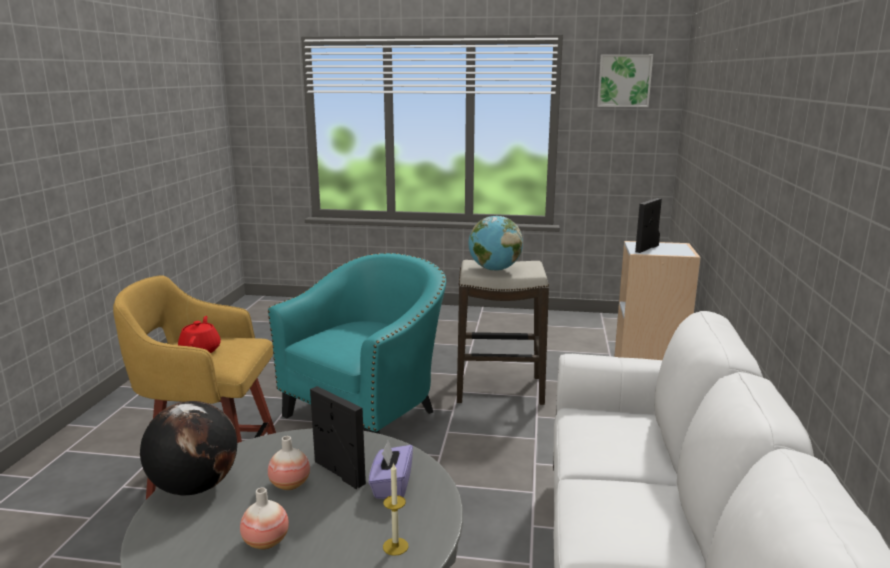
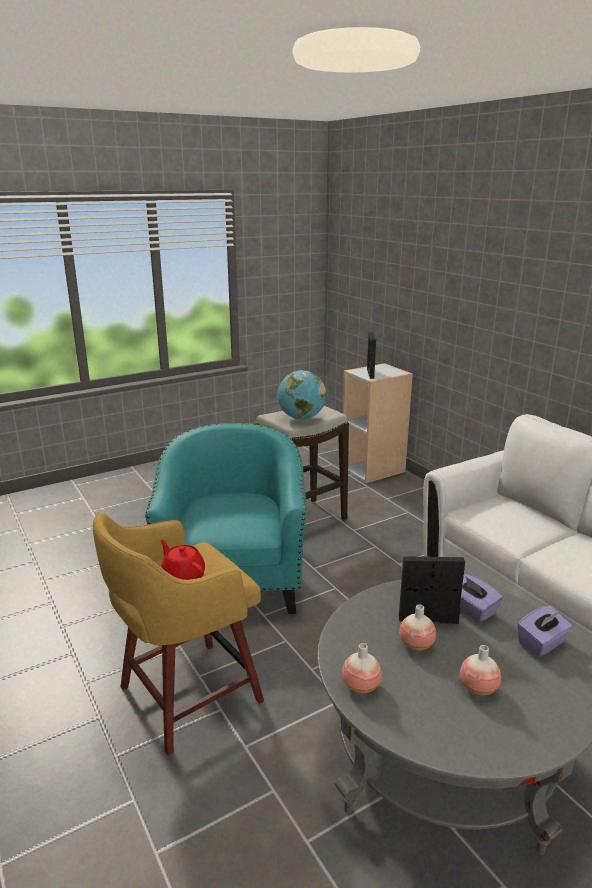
camera: 40 degrees left, 5 degrees up
(194, 487) = (361, 686): globe -> vase
(395, 546) = (542, 643): candle -> purple tissue box
(624, 80) = (284, 230): picture -> none

